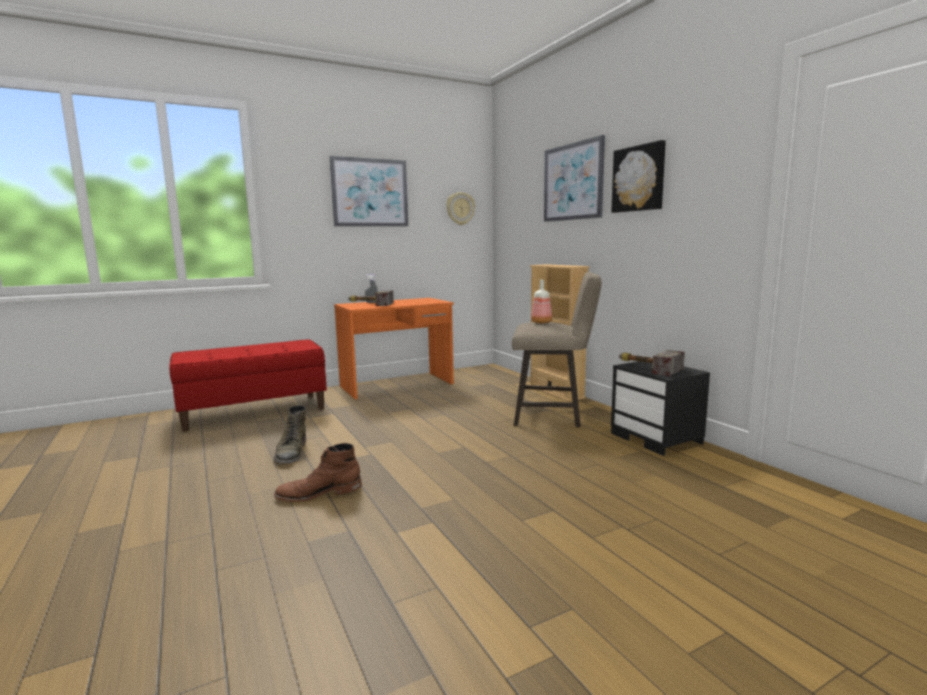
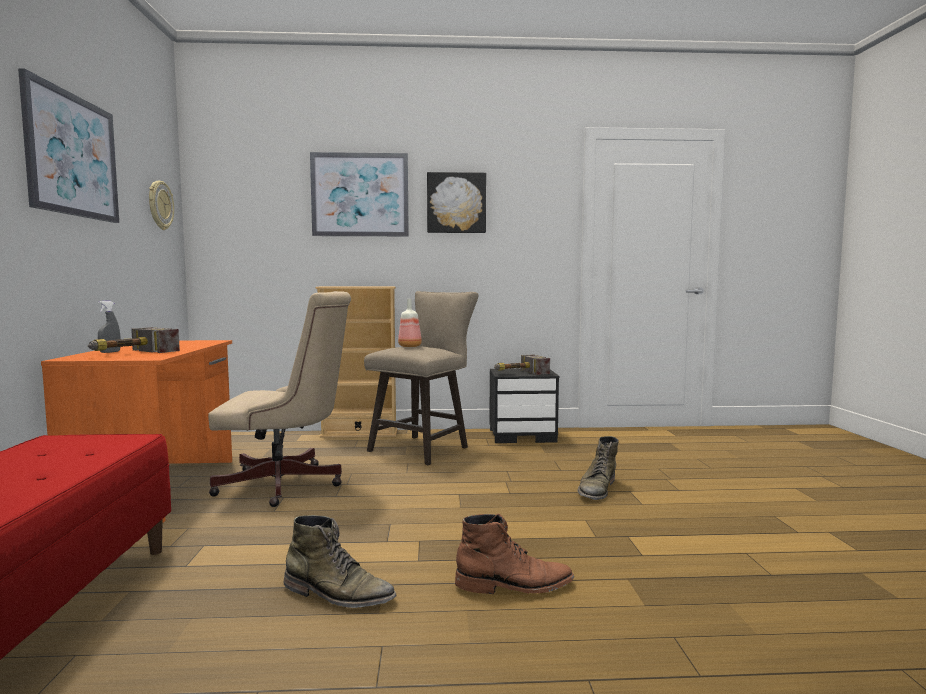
camera: 65 degrees left, 5 degrees down
(319, 493) = (515, 586): brown boot -> brown boot turned 105 degrees counterclockwise
(429, 404) = (287, 485): none -> beige office chair
(538, 494) = (597, 489): none -> green boot

